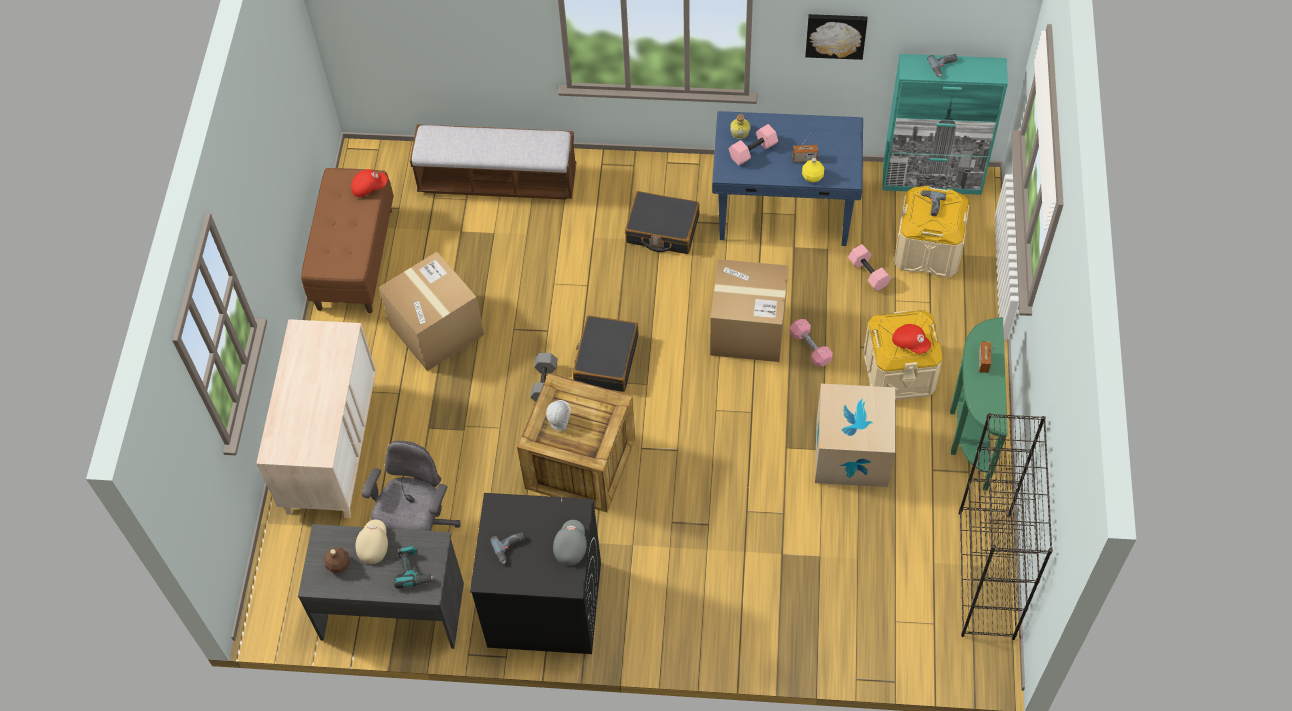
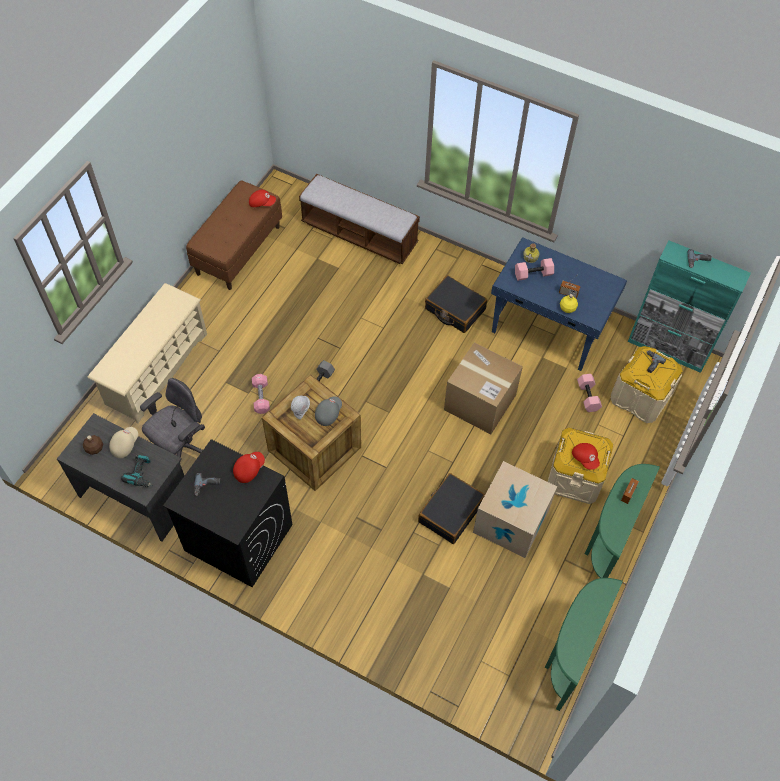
camera: 20 degrees right, 0 degrees up
(331, 447) = (156, 369): beige dresser -> beige shoe rack
(436, 330) = (266, 318): cardboard box -> none
(548, 508) = (249, 469): none -> red cap
(570, 546) = (249, 503): grey cap -> grey cap (328, 413)
(606, 360) = (369, 384): black suitcase -> black suitcase (450, 512)
(810, 347) = (518, 433): pink dumbbell -> pink dumbbell (261, 397)
(835, 34) = (624, 208): picture -> none
(986, 575) = (567, 656): black bookcase -> green console table

